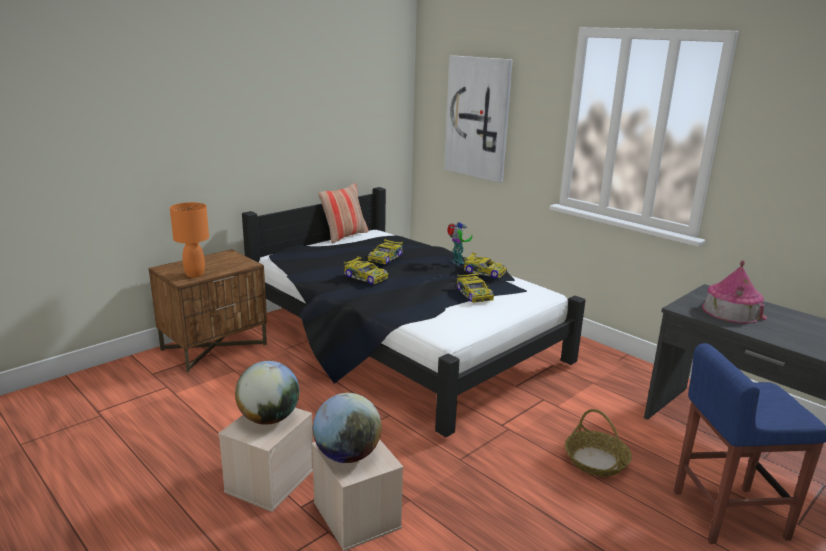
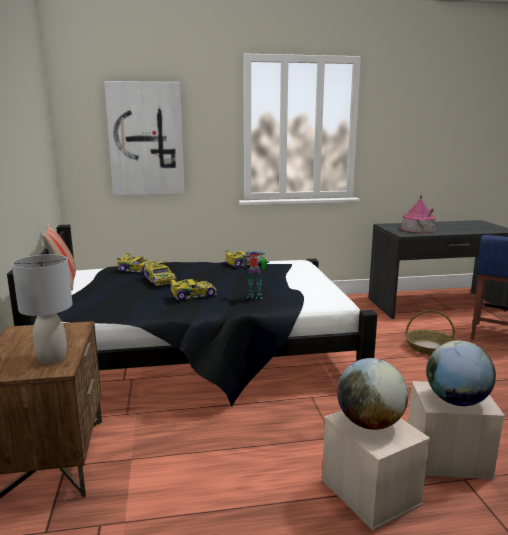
camera: 55 degrees left, 5 degrees down
(195, 274) = (52, 359): orange table lamp -> grey table lamp
(457, 262) = (212, 265): toy robot -> toy robot (255, 297)
(474, 294) = (277, 275): toy car -> toy car (137, 269)

